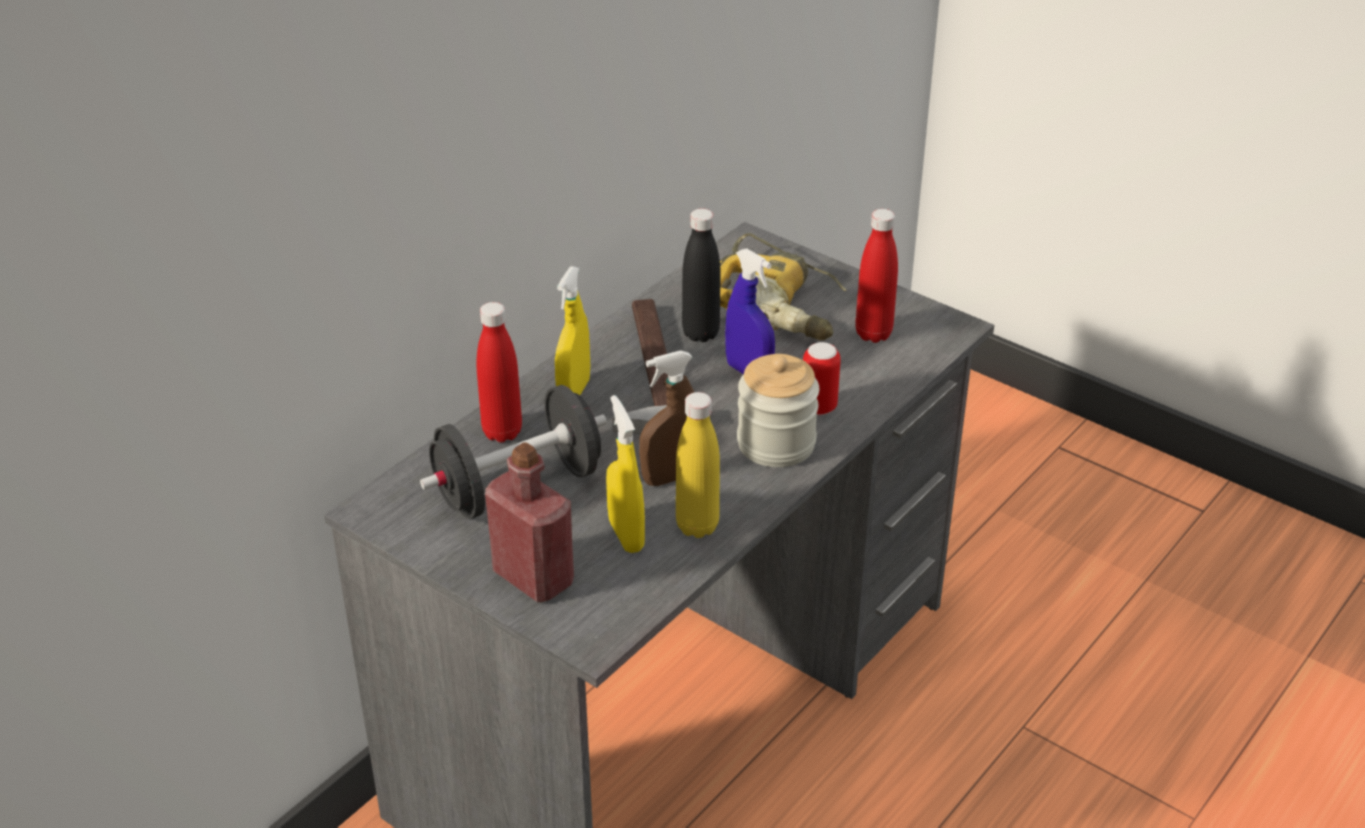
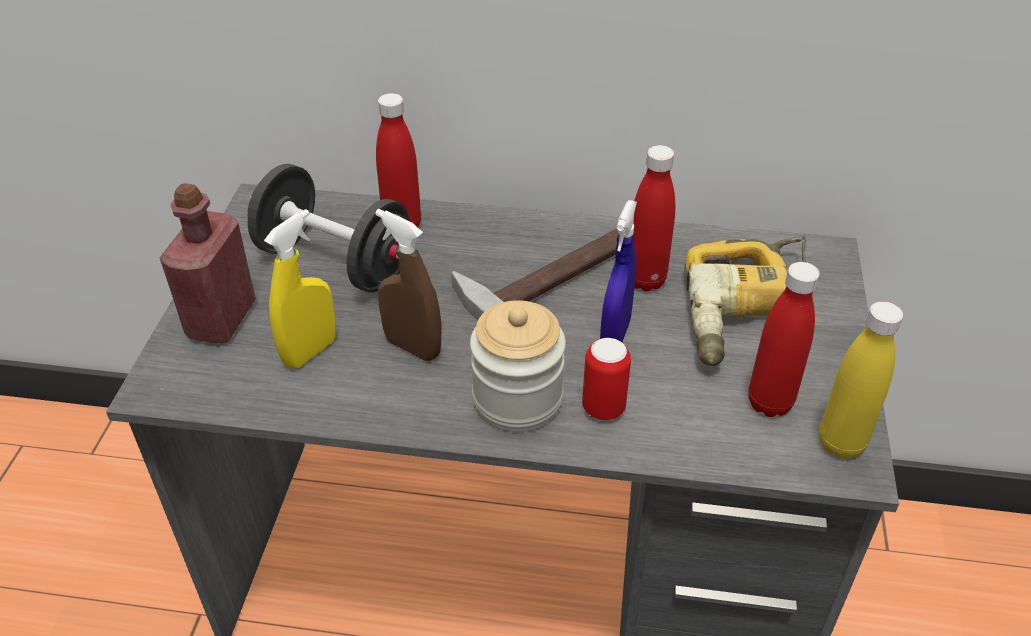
camera: 60 degrees right, 5 degrees up
(574, 392) = (489, 240): yellow spray bottle -> none
(697, 526) = (352, 393): yellow bottle -> yellow bottle (841, 443)
(700, 333) = (645, 280): black bottle -> red bottle

